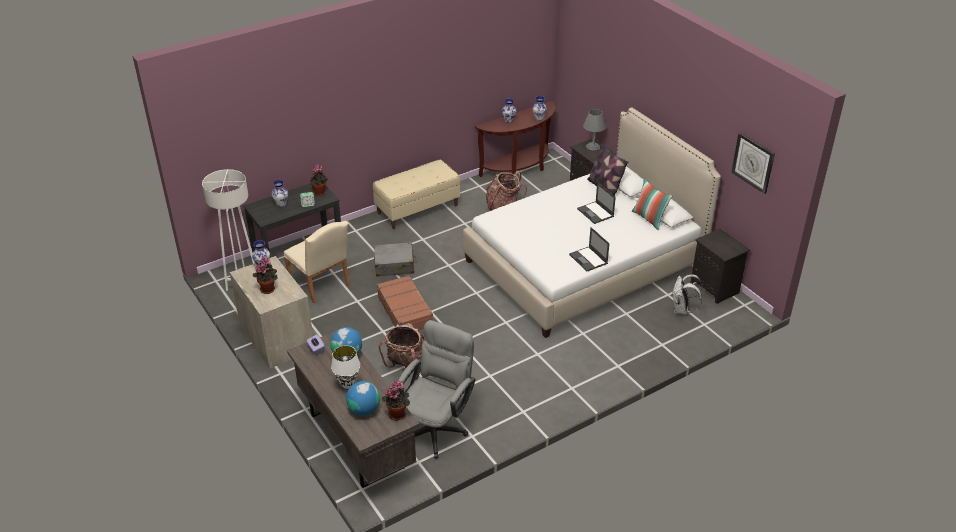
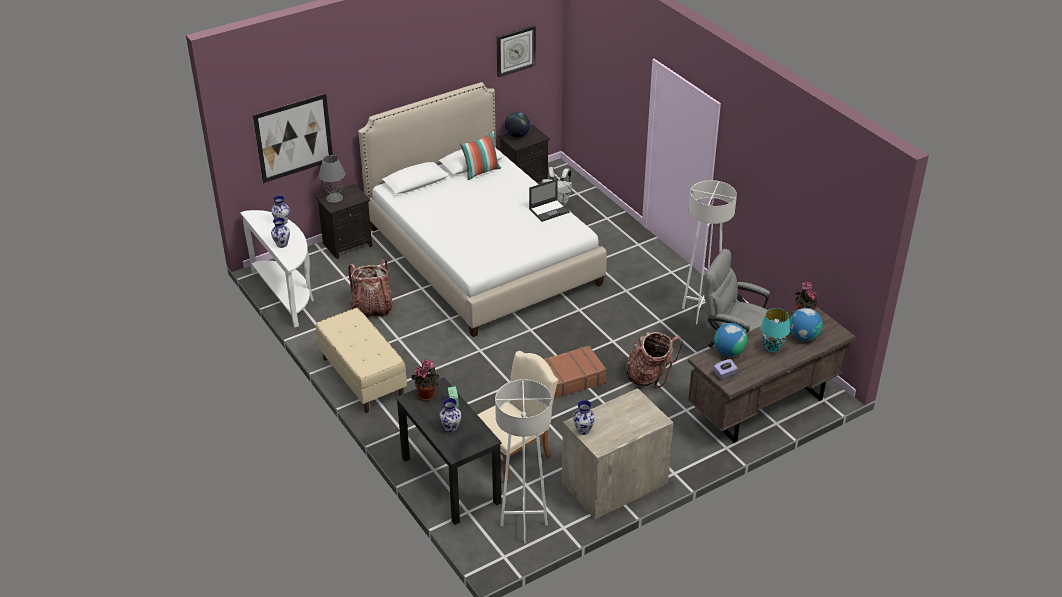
camera: 90 degrees left, 0 degrees up
(268, 289) = (627, 420): potted plant -> none
(347, 384) = (772, 349): white table lamp -> turquoise table lamp
(394, 265) = (478, 393): grey suitcase -> none
(504, 406) = (701, 312): none -> white floor lamp
(519, 169) = (287, 294): brown console table -> white console table
(592, 78) = (294, 138): none -> picture
(595, 213) = (469, 202): laptop -> none
(604, 187) = (420, 194): pillow -> none
(724, 240) = (517, 135): none -> globe

